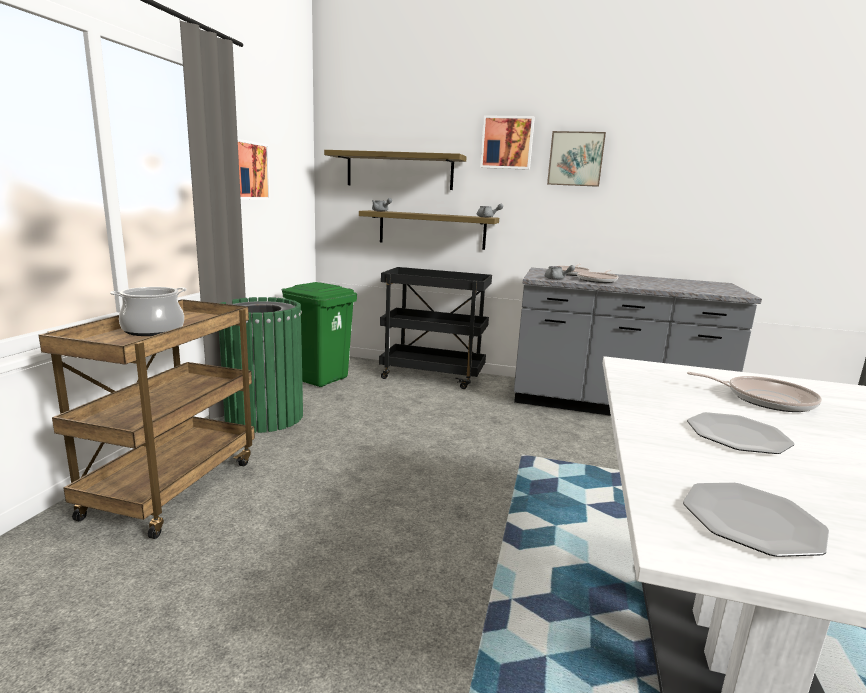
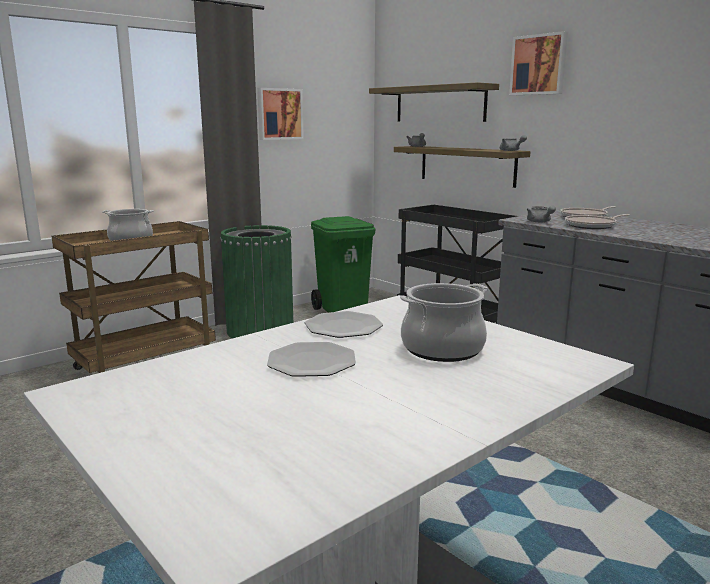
camera: 35 degrees right, 0 degrees up
(575, 159) = (613, 77): picture -> none
(751, 520) = (144, 397): plate -> plate (343, 327)
(764, 399) = (442, 349): frying pan -> cooking pot

